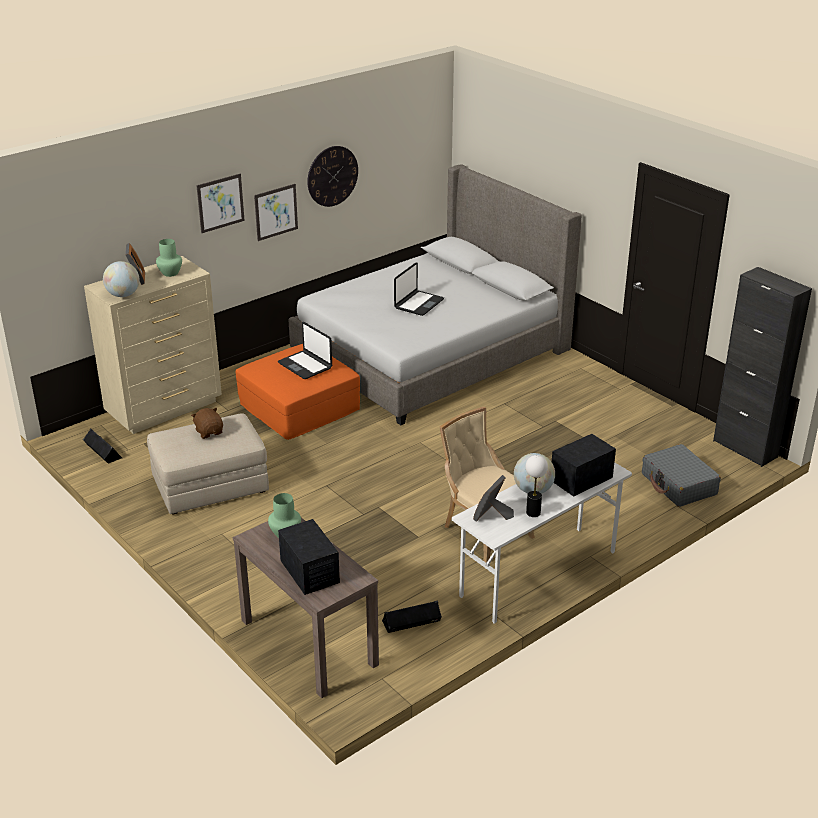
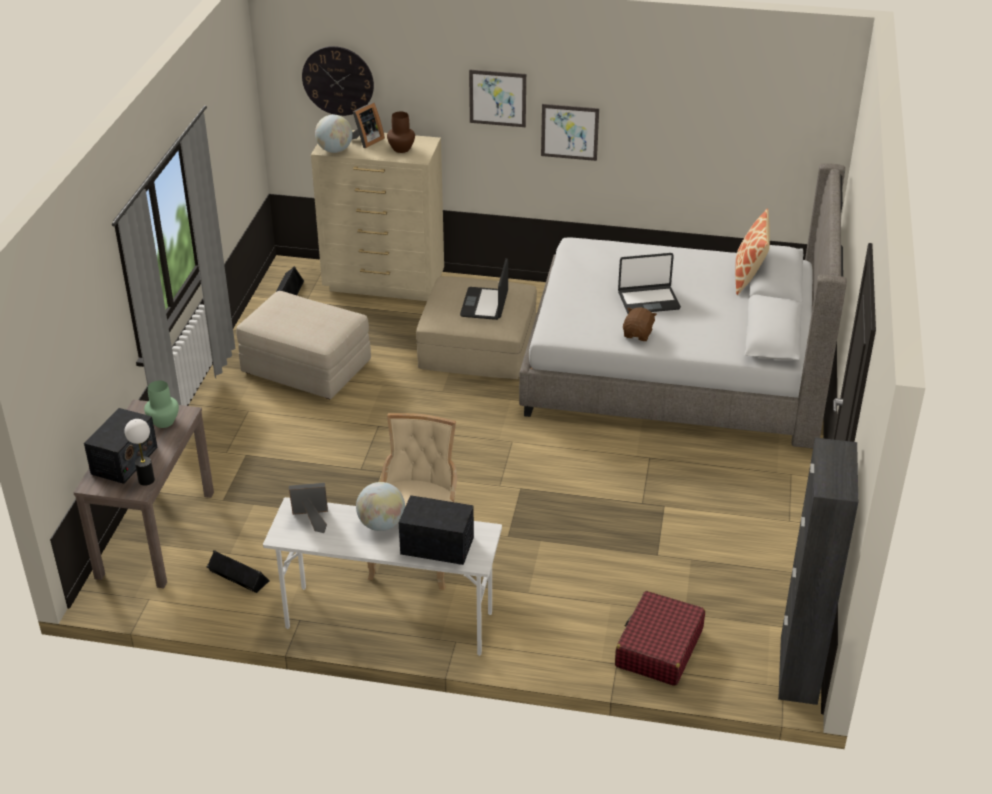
camera: 50 degrees right, 5 degrees up
(170, 273) = (401, 149): green vase -> brown vase
(209, 432) = (312, 315): brown plush toy -> brown plush toy (638, 334)
(299, 407) = (478, 346): orange ottoman -> beige ottoman
(332, 176) = (654, 117): wall clock -> wall clock (338, 80)
(443, 266) = (749, 277): none -> pillow
(533, 512) = (344, 541): table lamp -> table lamp (146, 480)
(678, 484) = (658, 648): grey suitcase -> red suitcase

